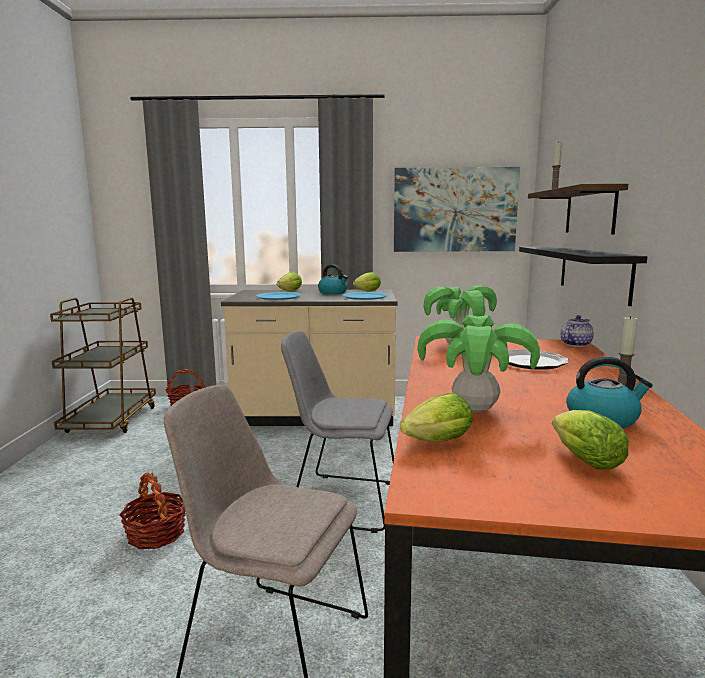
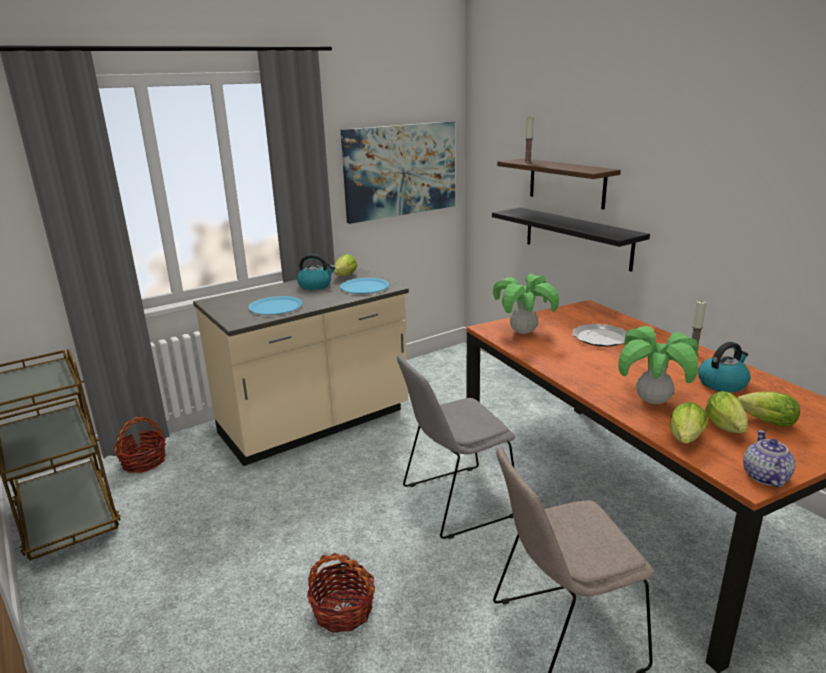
camera: 35 degrees left, 10 degrees up
(288, 291) = (261, 293): lettuce -> lettuce (726, 429)
(575, 344) = (591, 307): teapot -> teapot (765, 477)

